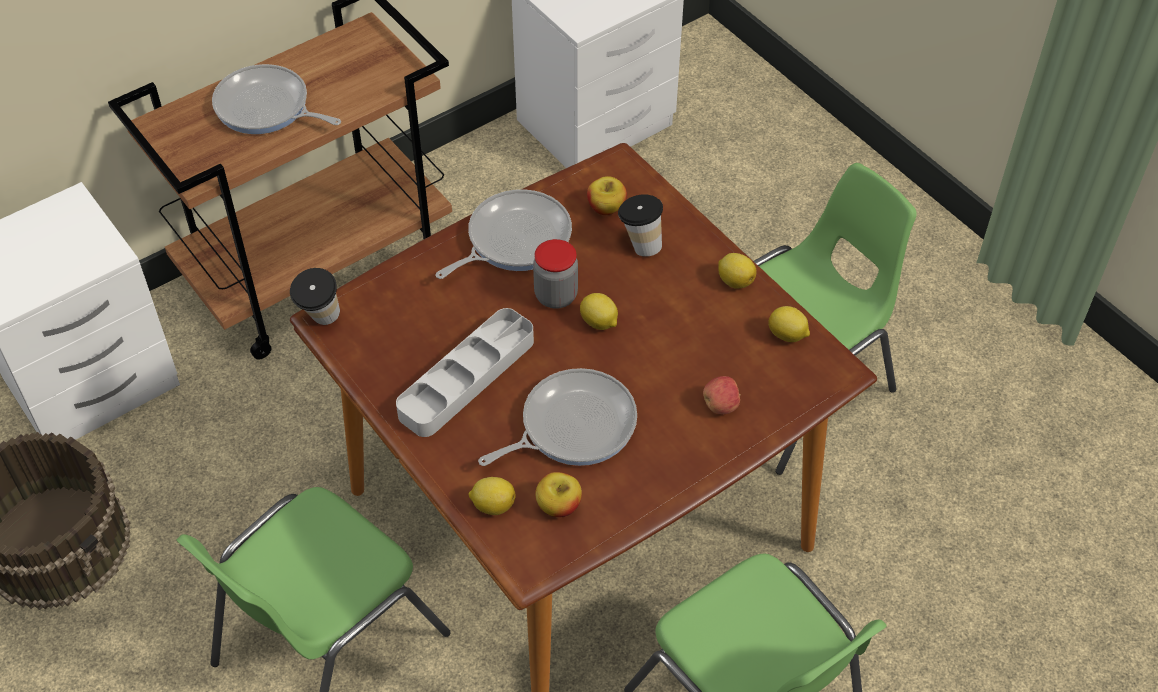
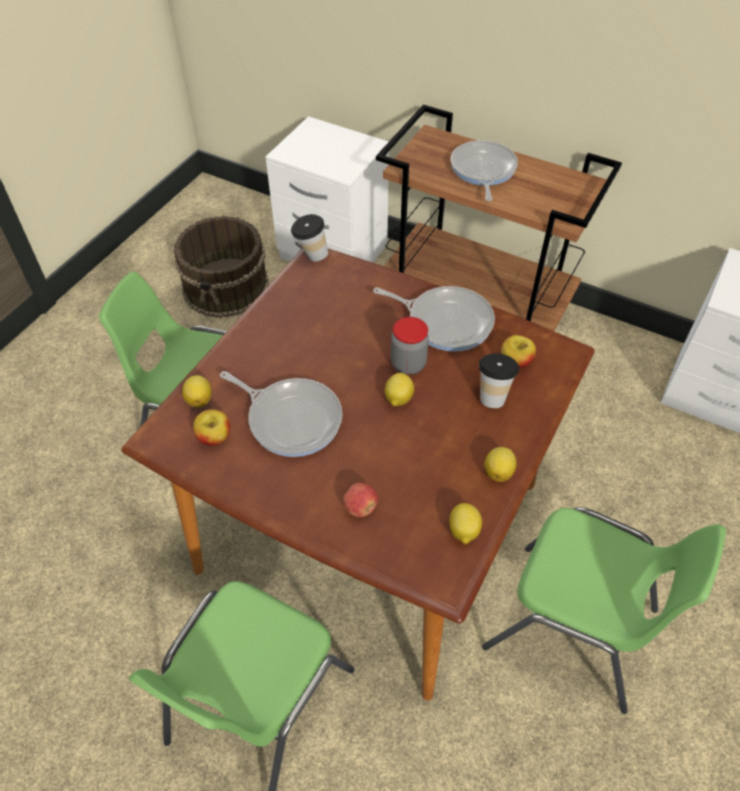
camera: 65 degrees right, 0 degrees up
(467, 377) = (304, 344): grey tray -> none

